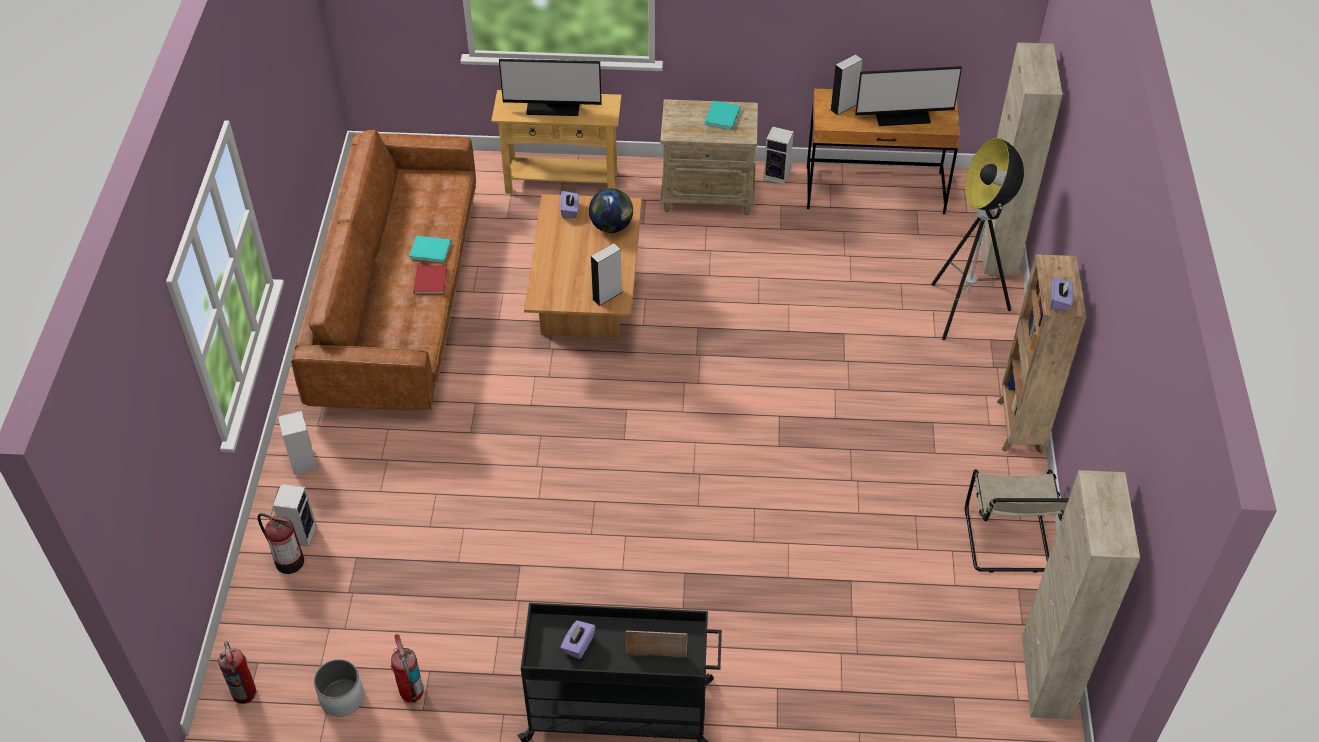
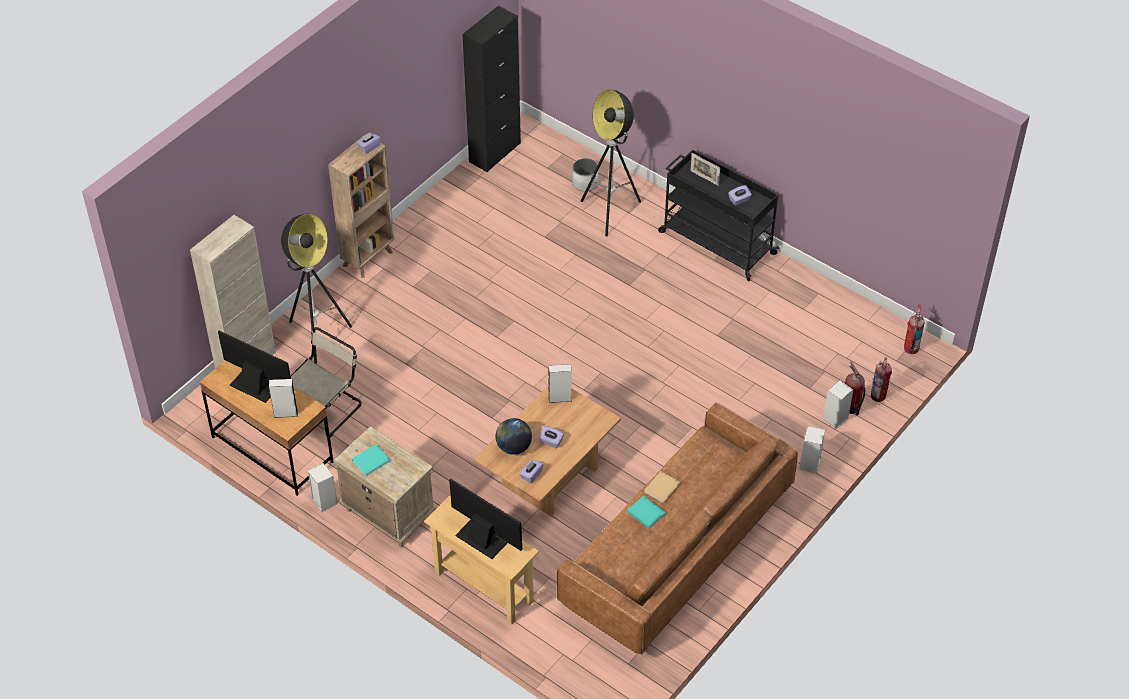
camera: 145 degrees left, 0 degrees up
(341, 697) = (858, 320): white planter -> white planter (585, 183)
(411, 693) = (819, 304): fire extinguisher -> fire extinguisher (878, 396)
(430, 280) = (661, 488): red book -> beige book
(578, 249) = (551, 441): none -> purple tissue box
(801, 673) = (611, 212): none -> floor lamp
(1007, 542) = (444, 211): beige chair -> beige chair (327, 407)
(1045, 677) = (495, 152): beige cabinet -> black cabinet

